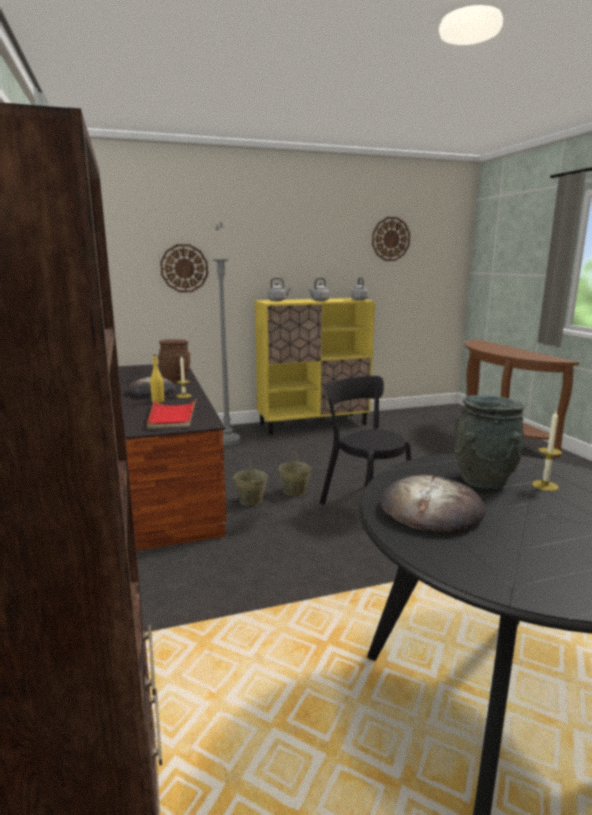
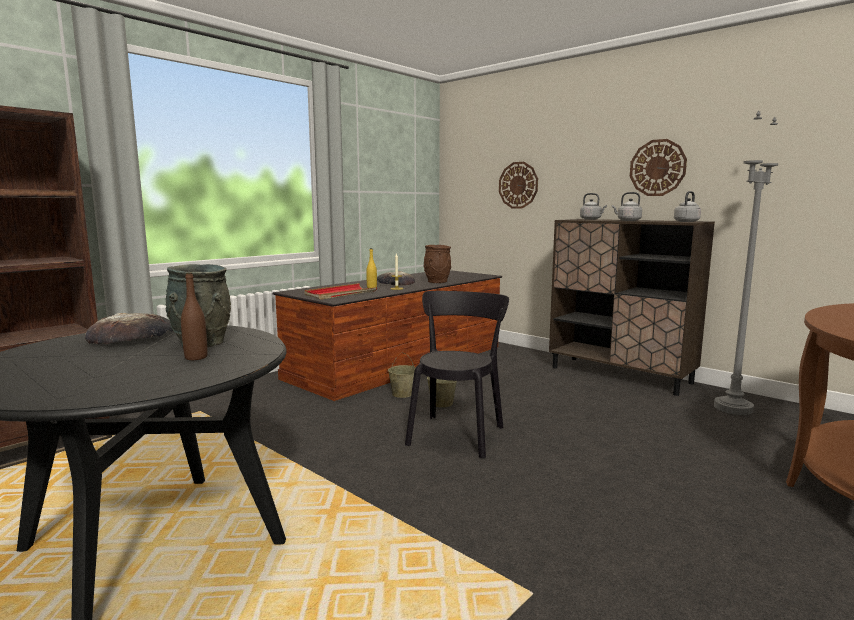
camera: 60 degrees right, 5 degrees down
(227, 441) = (507, 359): grey floor lamp -> grey floor lamp (733, 408)
(313, 424) = (620, 375): yellow cabinet -> brown cabinet
(390, 239) = (784, 135): wall clock -> wall clock (657, 168)
(545, 485) = (196, 357): candle -> brown bottle

